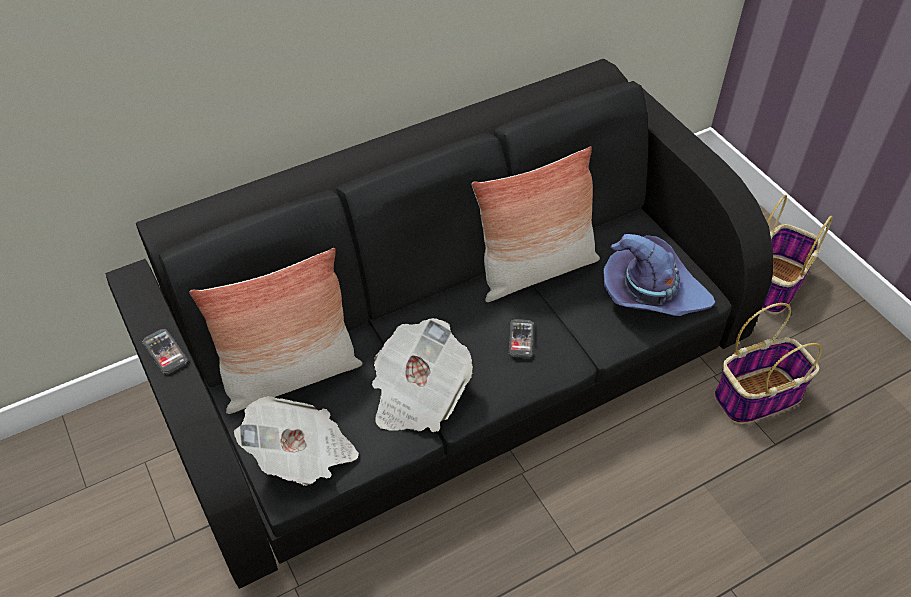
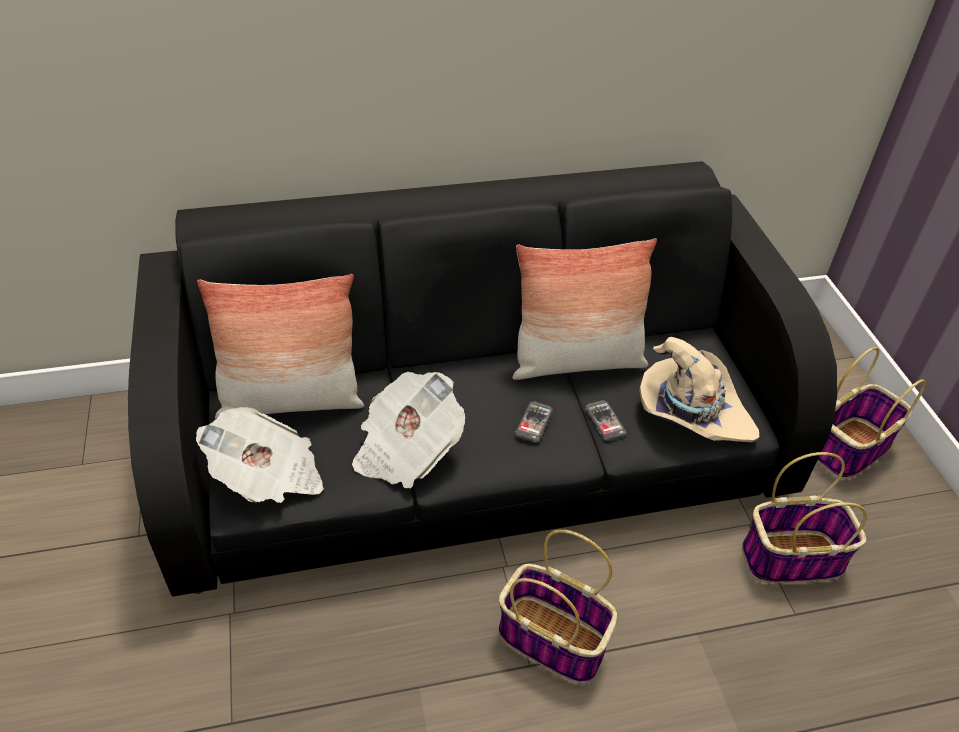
camera: 15 degrees right, 5 degrees down
(165, 352) = (157, 334): phone -> phone (605, 421)
(588, 525) = (554, 640): none -> basket
(651, 292) = (691, 411): purple hat -> beige hat

